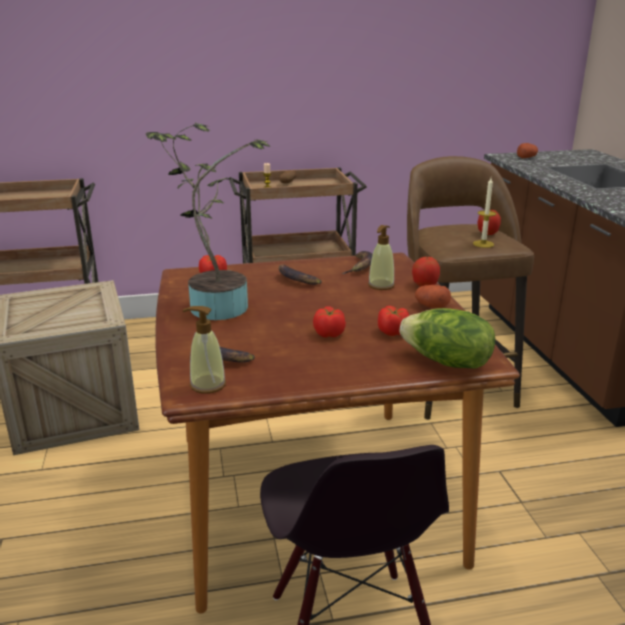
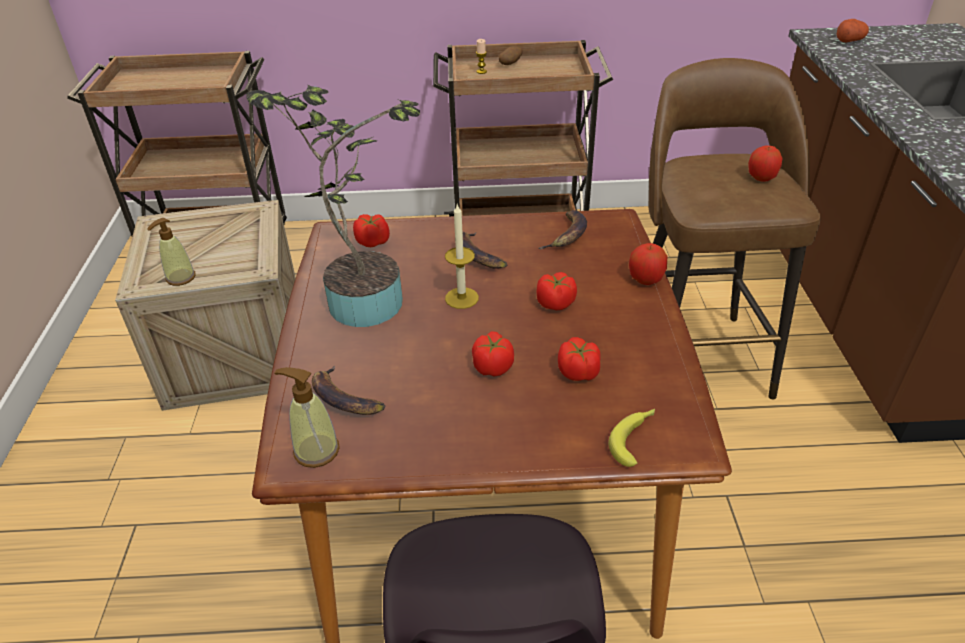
camera: 10 degrees right, 15 degrees up
(364, 300) = (556, 303): none -> tomato
(381, 285) = (585, 276): soap dispenser -> soap dispenser (180, 278)
(431, 306) = (643, 323): potato -> none
(446, 362) = (635, 439): lettuce -> banana
(483, 244) = (749, 199): candle -> candle (461, 298)

